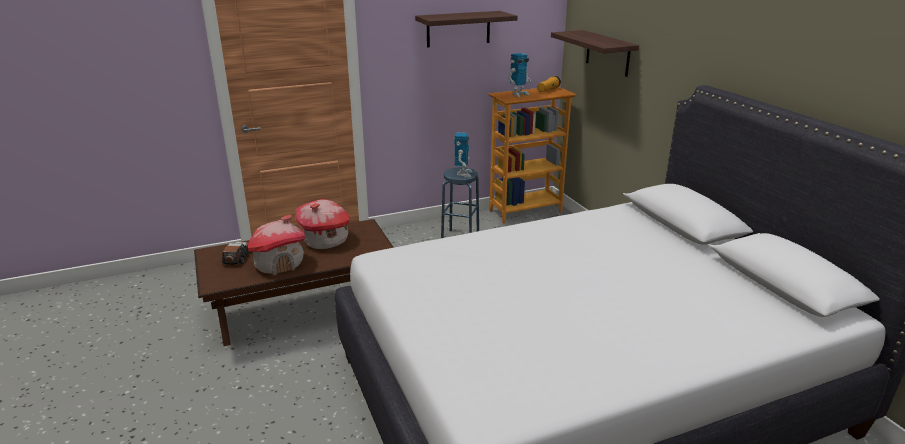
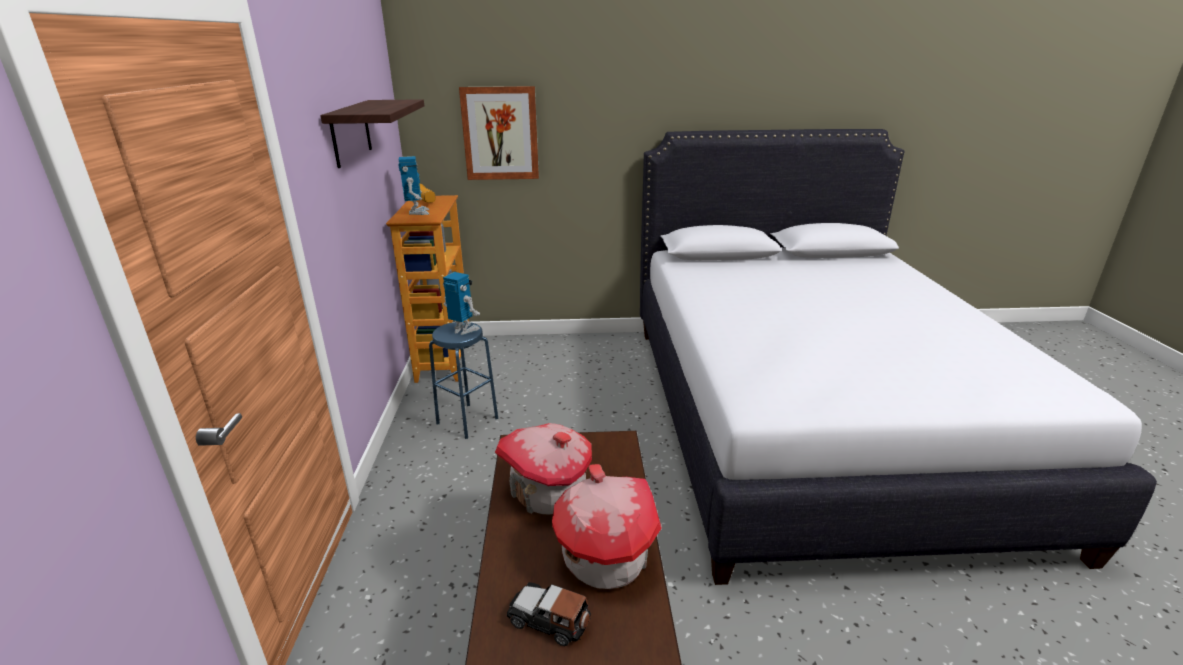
camera: 70 degrees left, 0 degrees up
(607, 53) = (500, 133): shelf -> picture

